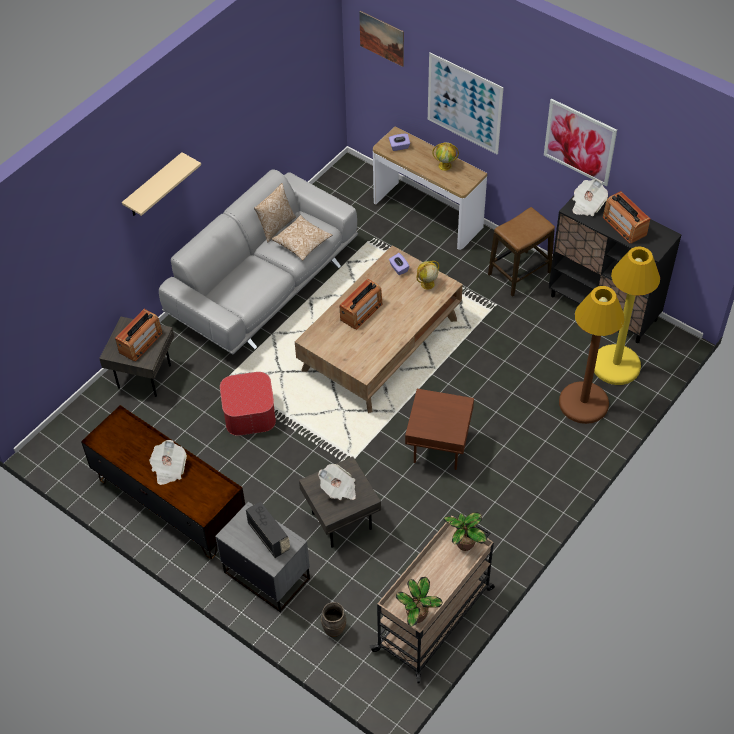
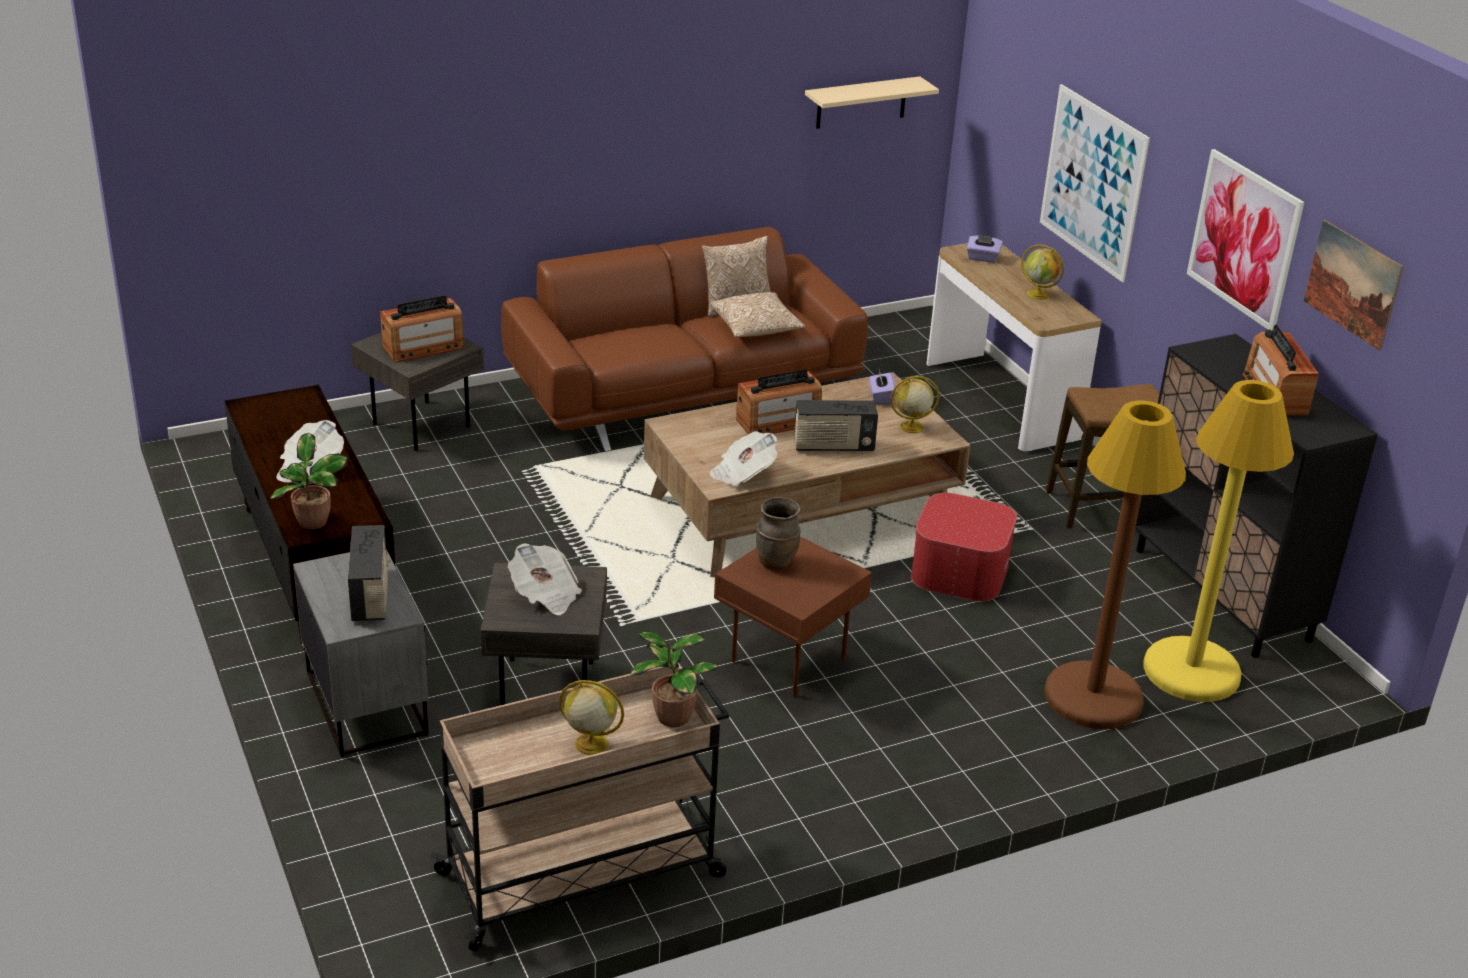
camera: 25 degrees right, 20 degrees down
(154, 186) = (536, 111): beige shelf -> beige shelf (861, 102)
(249, 413) = (529, 513): ottoman -> ottoman (959, 571)
(264, 285) = (684, 393): grey sofa -> brown sofa
(334, 629) = (404, 815): brown vase -> brown vase (776, 562)
(382, 38) = (1005, 69): picture -> picture (1352, 284)
(399, 317) = (833, 446): none -> radio
(418, 616) = (499, 776): potted plant -> potted plant (313, 523)
(442, 578) = (590, 744): none -> globe
(587, 205) = (1225, 354): newspaper -> newspaper (742, 474)

